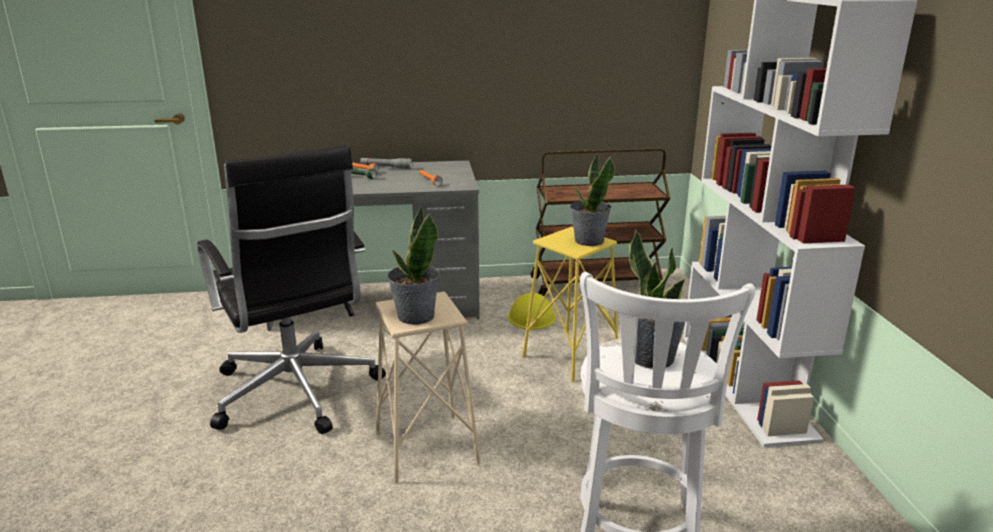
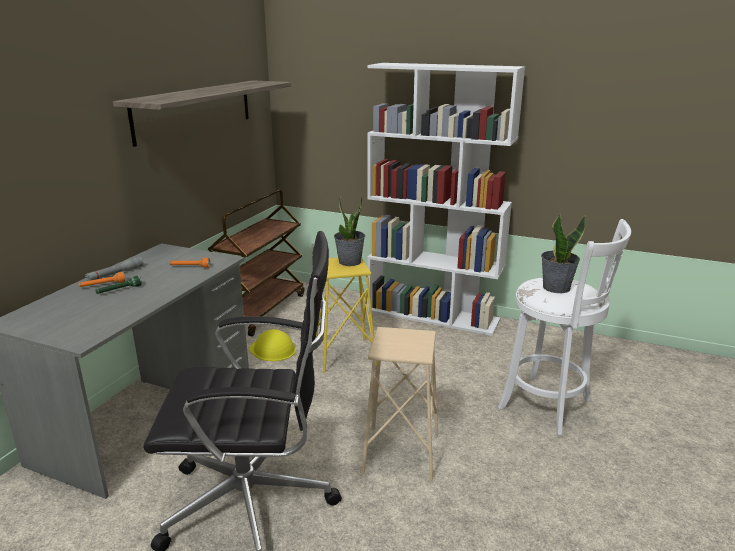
camera: 60 degrees left, 0 degrees up
(415, 316) = (411, 346): potted plant -> none
(552, 31) = (195, 110): none -> shelf

